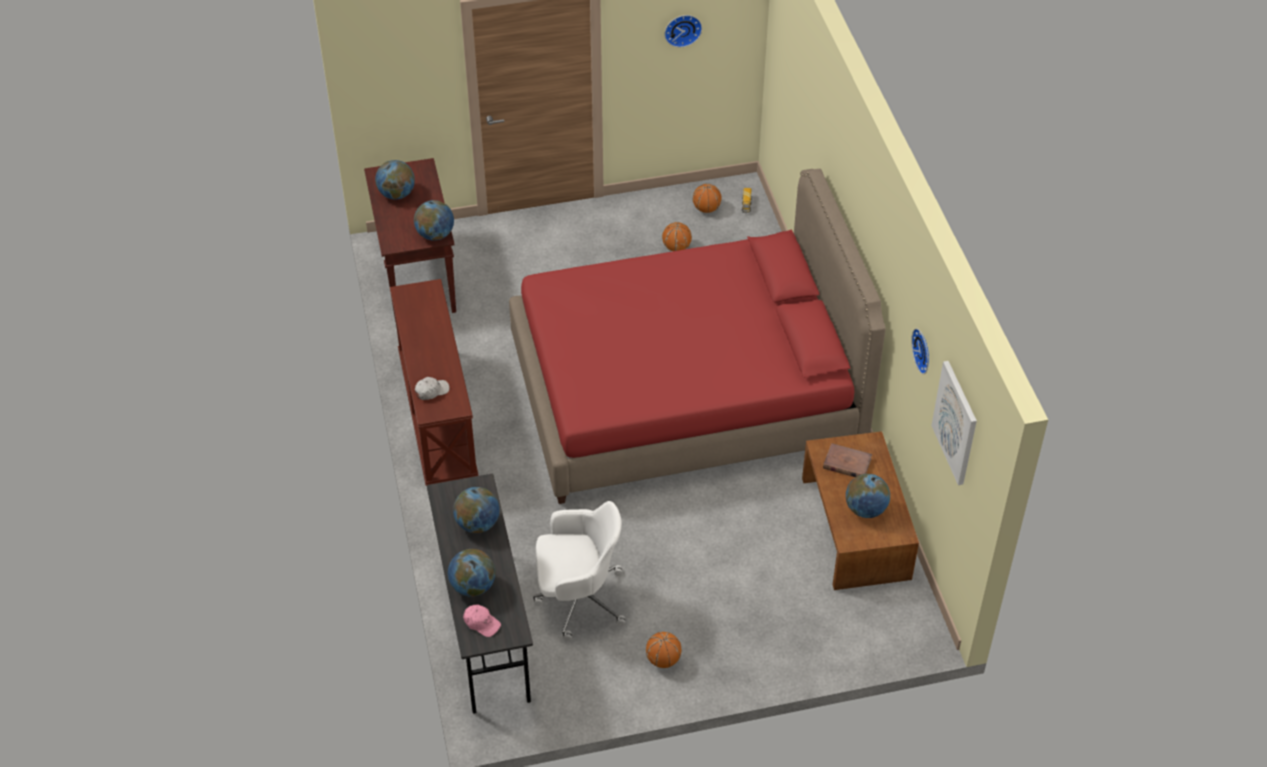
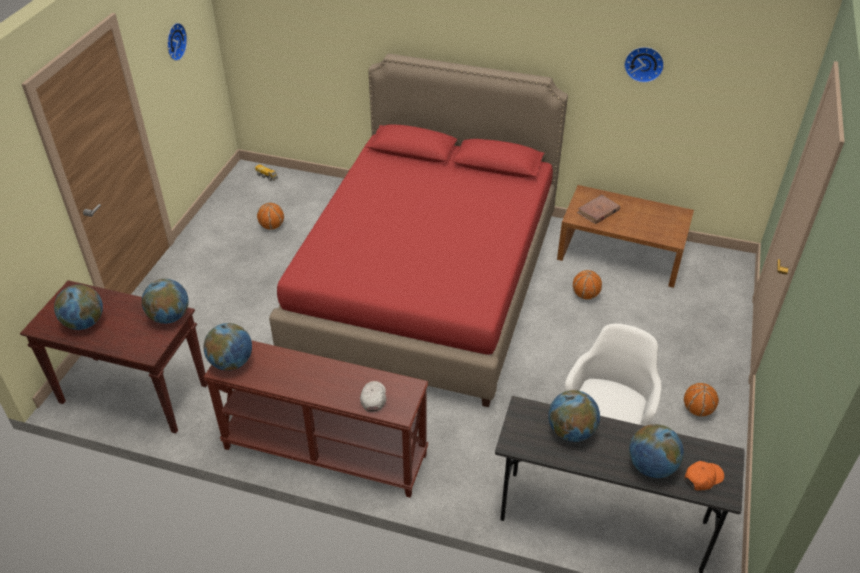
camera: 60 degrees left, 5 degrees down
(481, 623) = (703, 478): pink cap -> orange cap
(706, 209) = (249, 196): basketball -> basketball (585, 295)
(865, 509) = (648, 220): globe -> globe (231, 362)
(956, 422) = (726, 77): picture -> none

